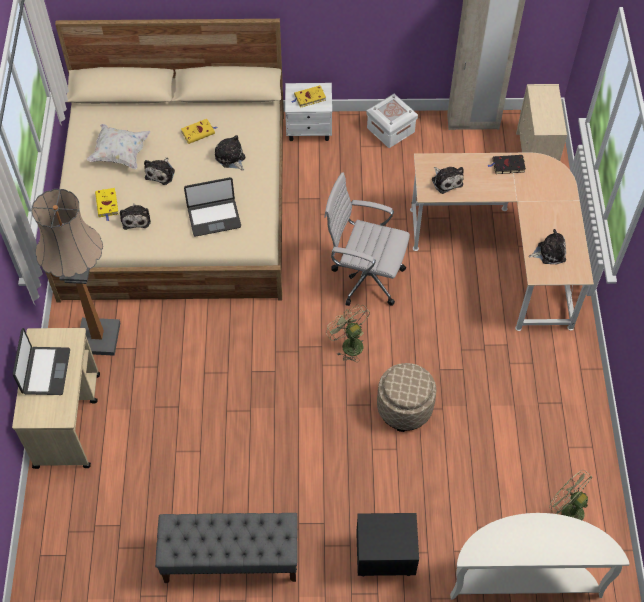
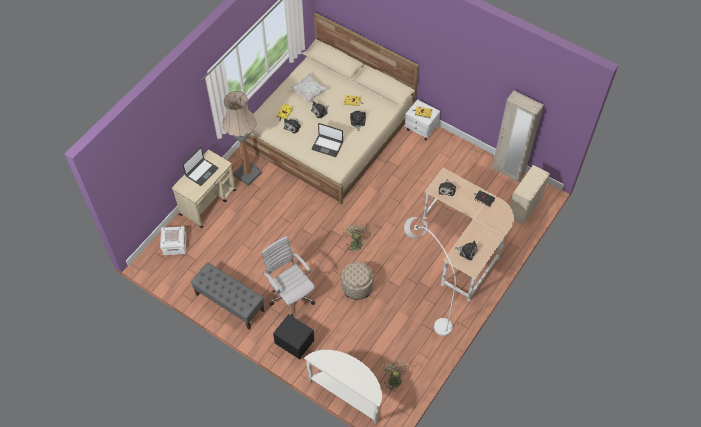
camera: 35 degrees right, 0 degrees up
(364, 278) = (388, 216): white office chair -> white office chair (291, 296)
(390, 129) = (462, 152): white storage box -> white storage box (174, 245)
(513, 366) = (424, 300): none -> white floor lamp

